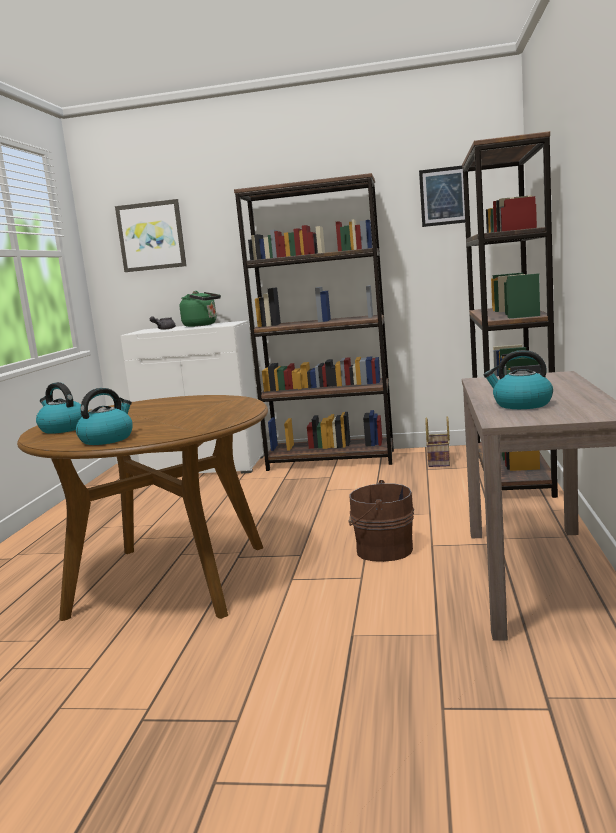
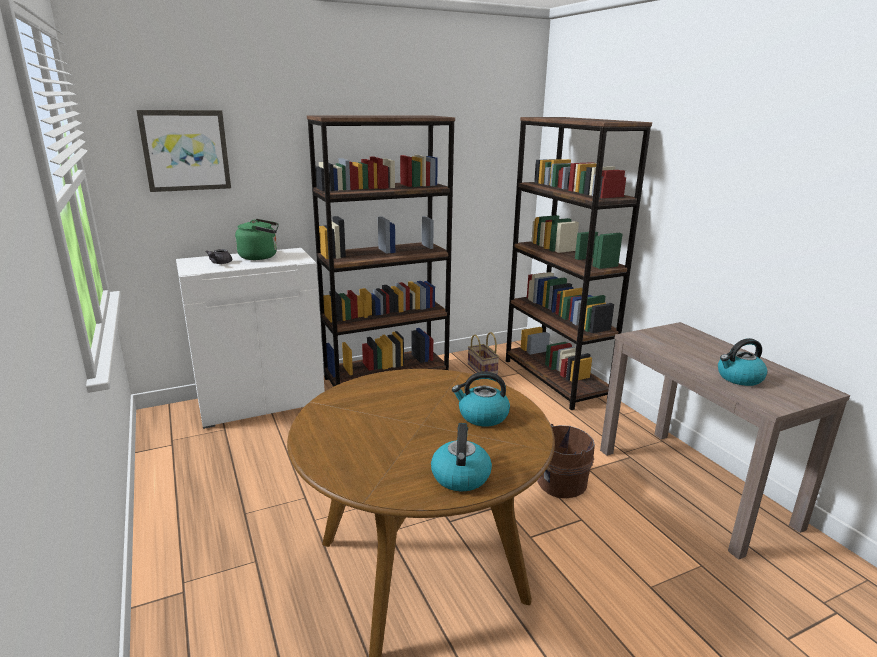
camera: 35 degrees left, 10 degrees up
(63, 429) = (352, 459): kettle -> kettle (482, 416)
(444, 196) = (484, 137): picture -> none

